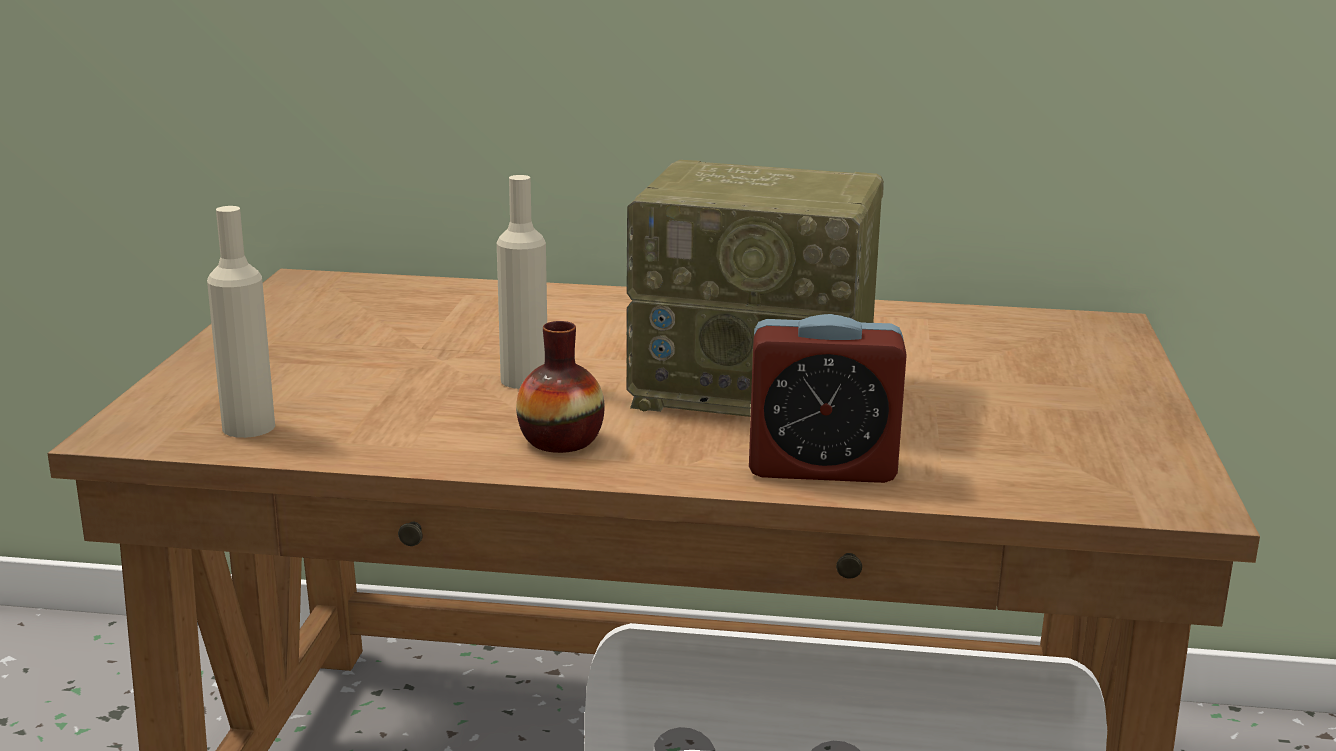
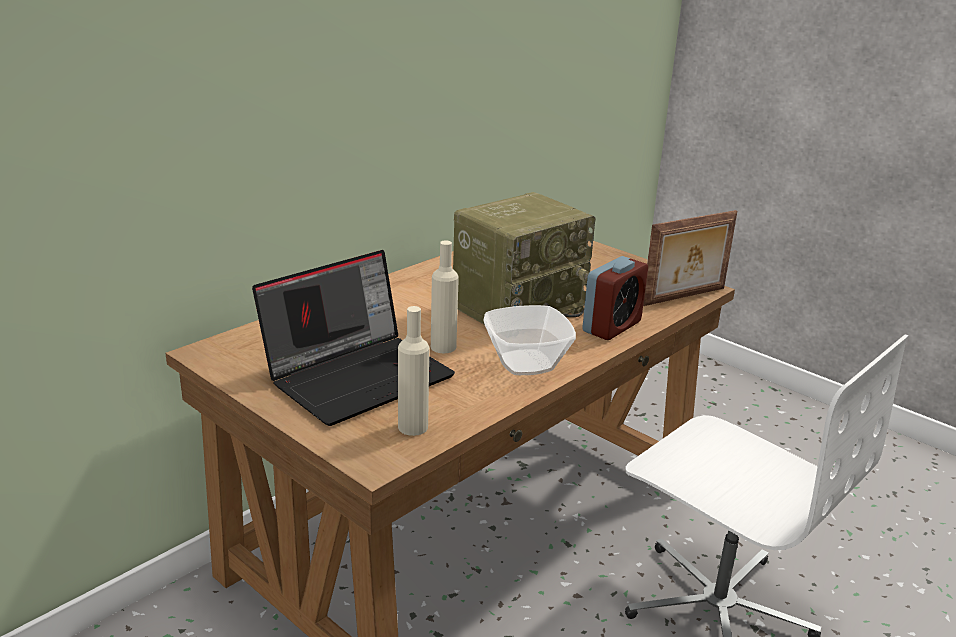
camera: 55 degrees left, 5 degrees up
(357, 360) = (358, 375): none -> laptop
(560, 440) = (525, 363): vase -> bowl
(1095, 497) = (685, 297): none -> picture frame

